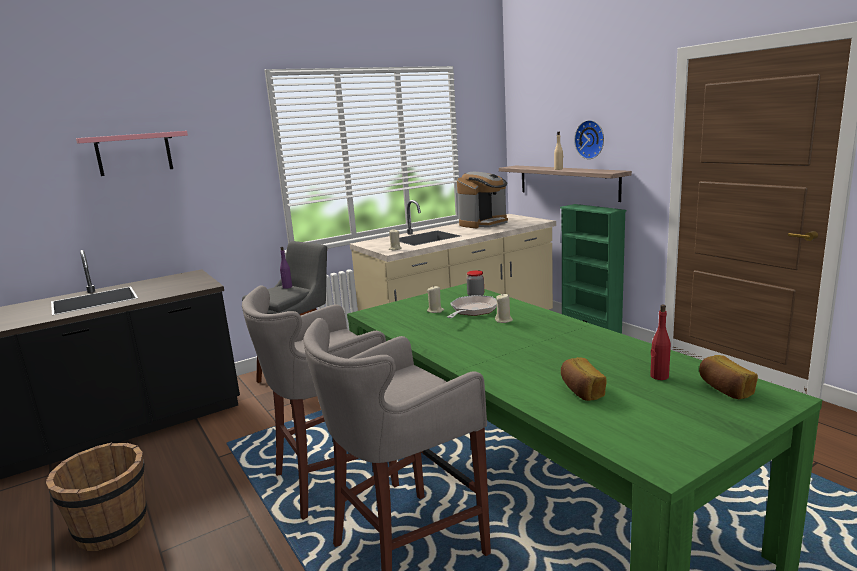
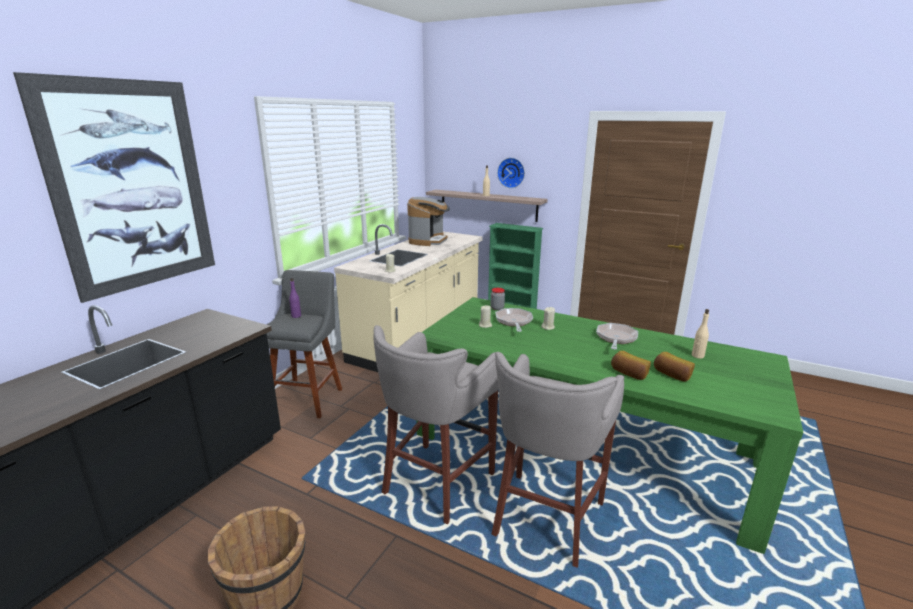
camera: 30 degrees left, 5 degrees up
(134, 153) = (132, 187): pink shelf -> picture
(571, 342) = (616, 338): none -> frying pan
(659, 376) = (697, 356): red bottle -> beige bottle
(725, 389) = (739, 358): bread -> bread (629, 374)

